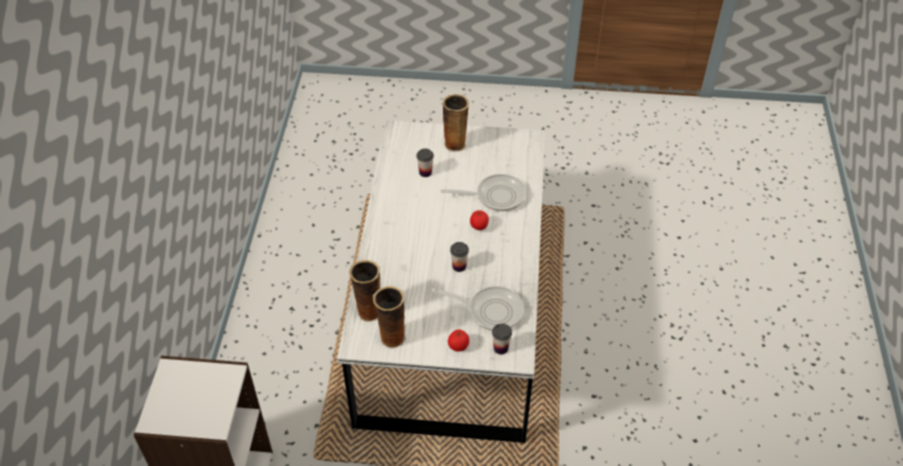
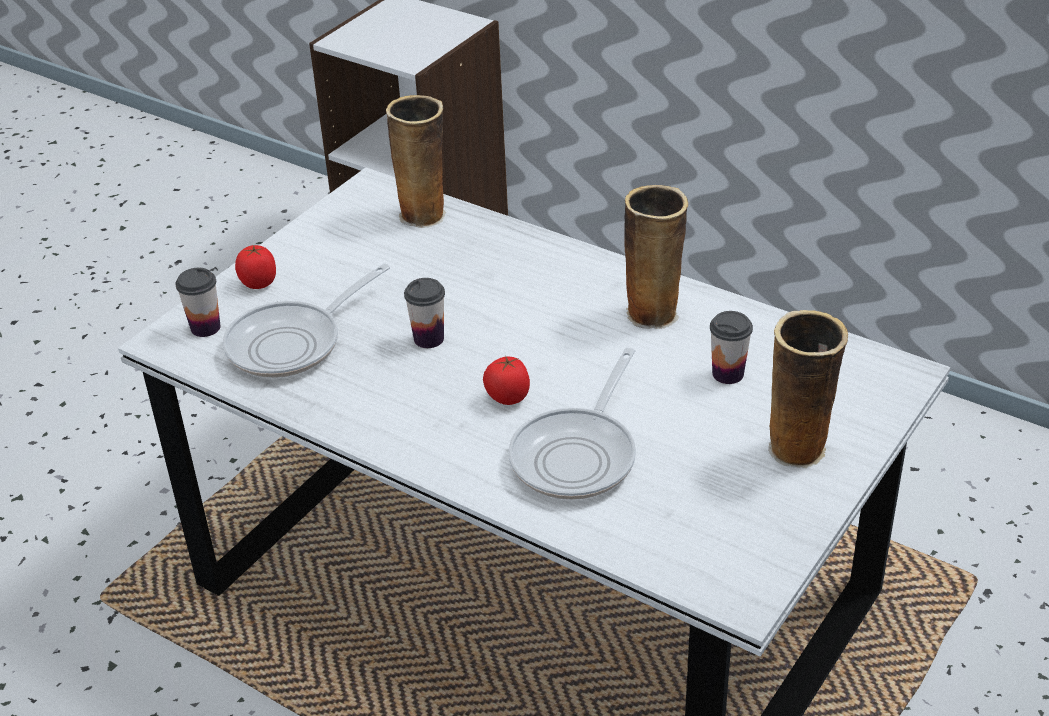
camera: 120 degrees right, 10 degrees down
(391, 337) = (349, 223): vase -> vase (653, 313)

